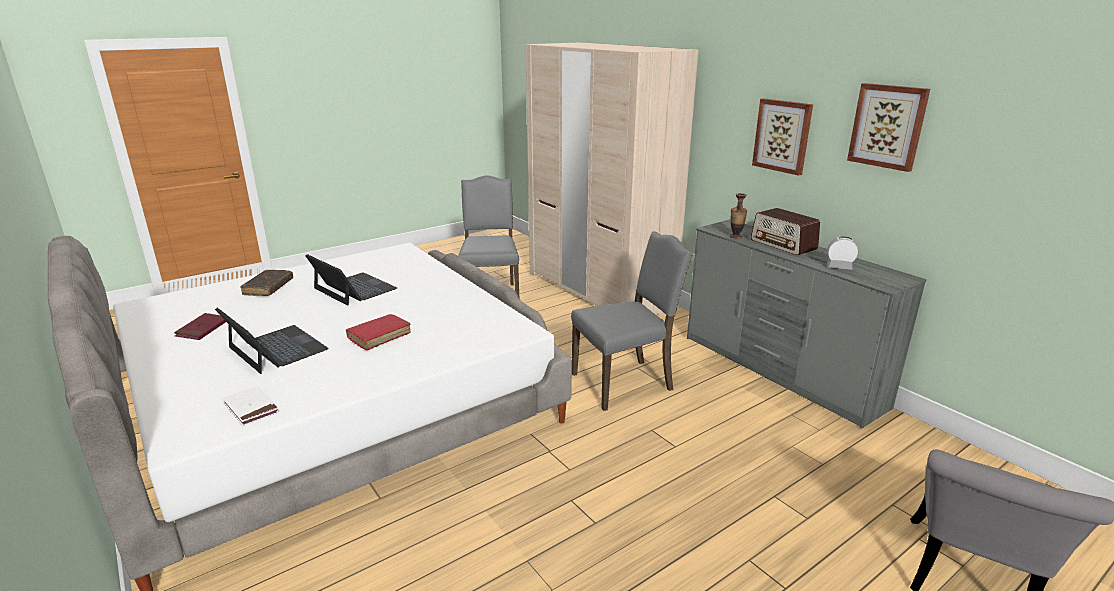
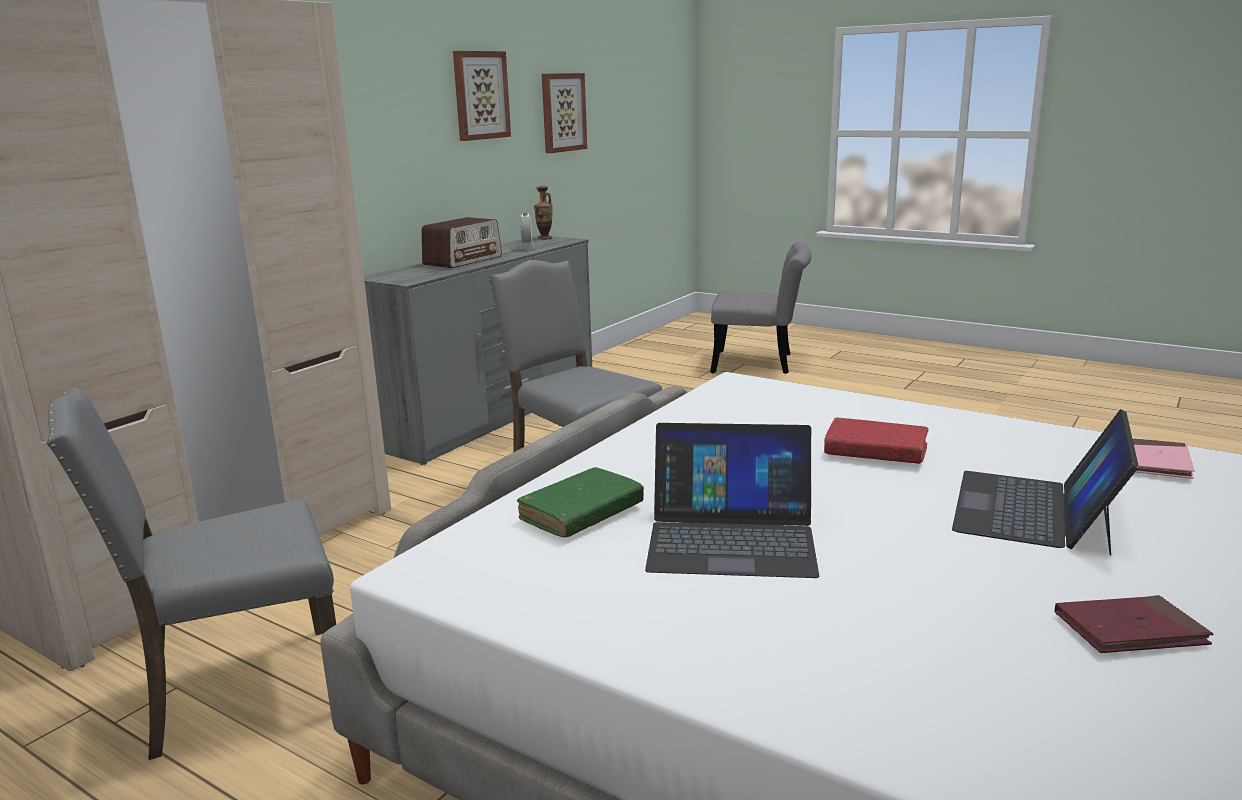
camera: 110 degrees left, 5 degrees down
(251, 408) = (1157, 463): white book -> pink book
(268, 288) = (852, 660): brown book -> none
(354, 289) = (731, 538): laptop -> laptop turned 105 degrees counterclockwise
(408, 271) = (581, 514): none -> green book
(735, 237) = (441, 272): vase -> vase (545, 238)
(782, 136) = (387, 132): picture -> picture (562, 112)

